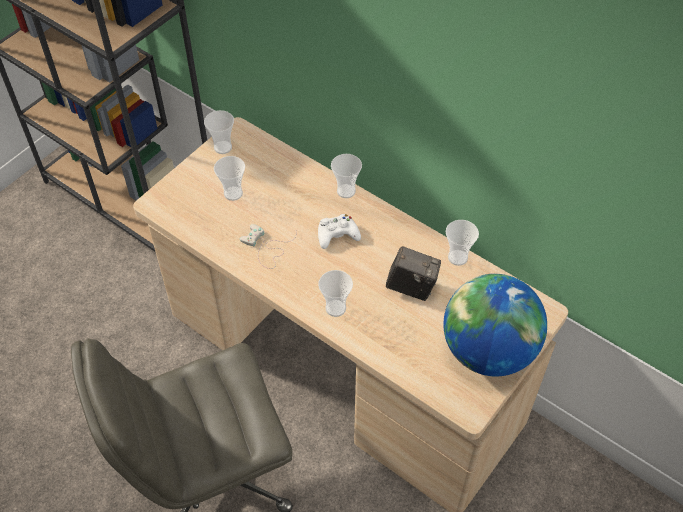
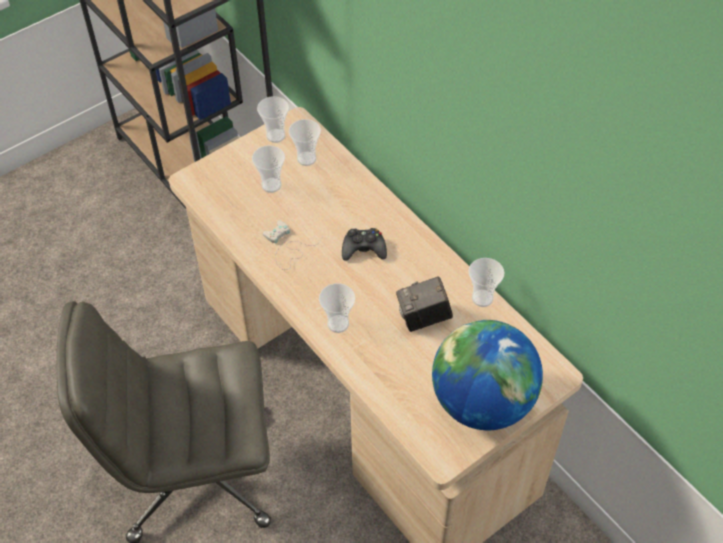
camera: 15 degrees right, 0 degrees up
(337, 235) = (364, 249): white game controller -> black game controller
(346, 191) = (387, 205): cup -> cup (306, 158)
(411, 287) = (423, 318): camera -> camera turned 135 degrees clockwise

